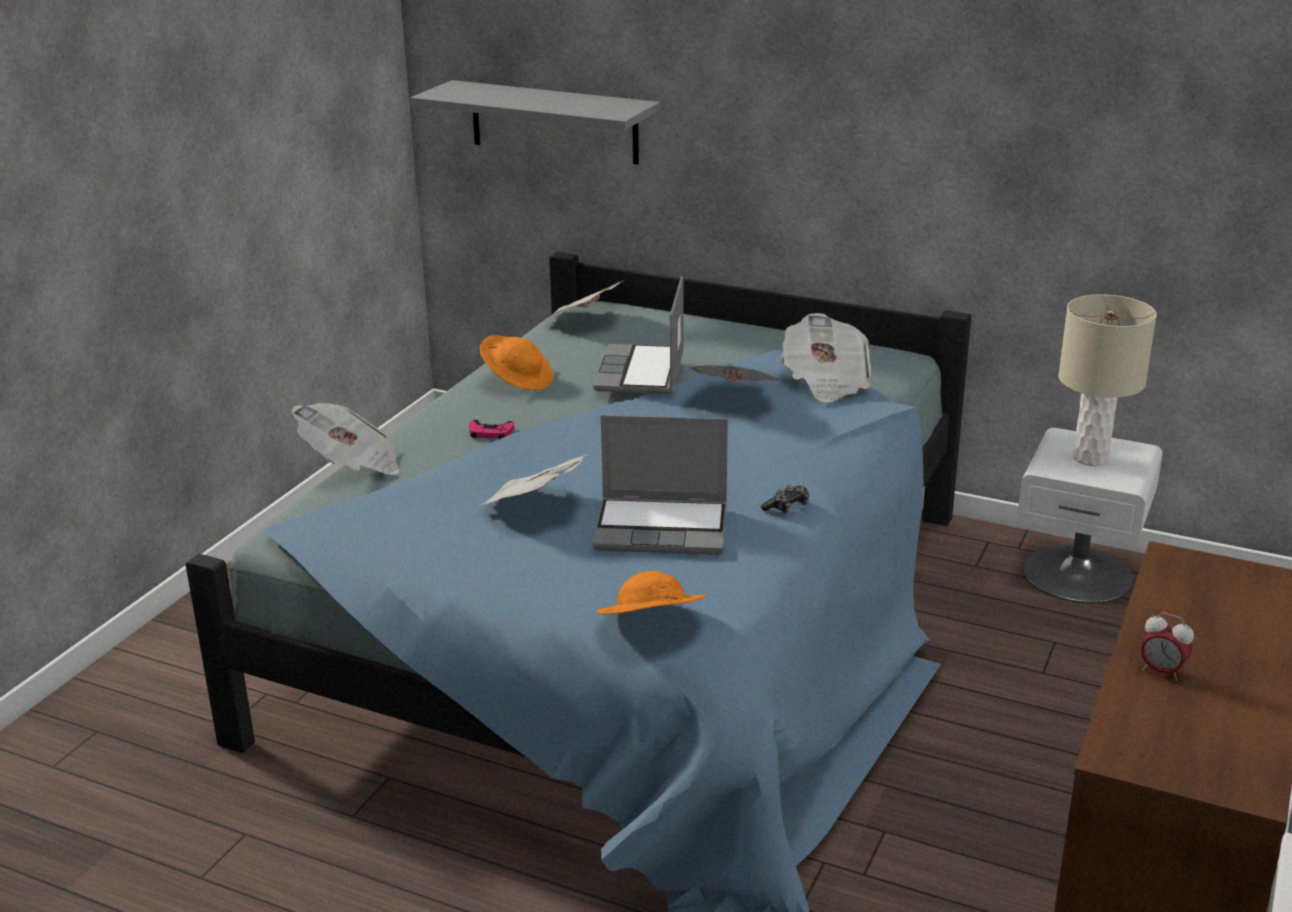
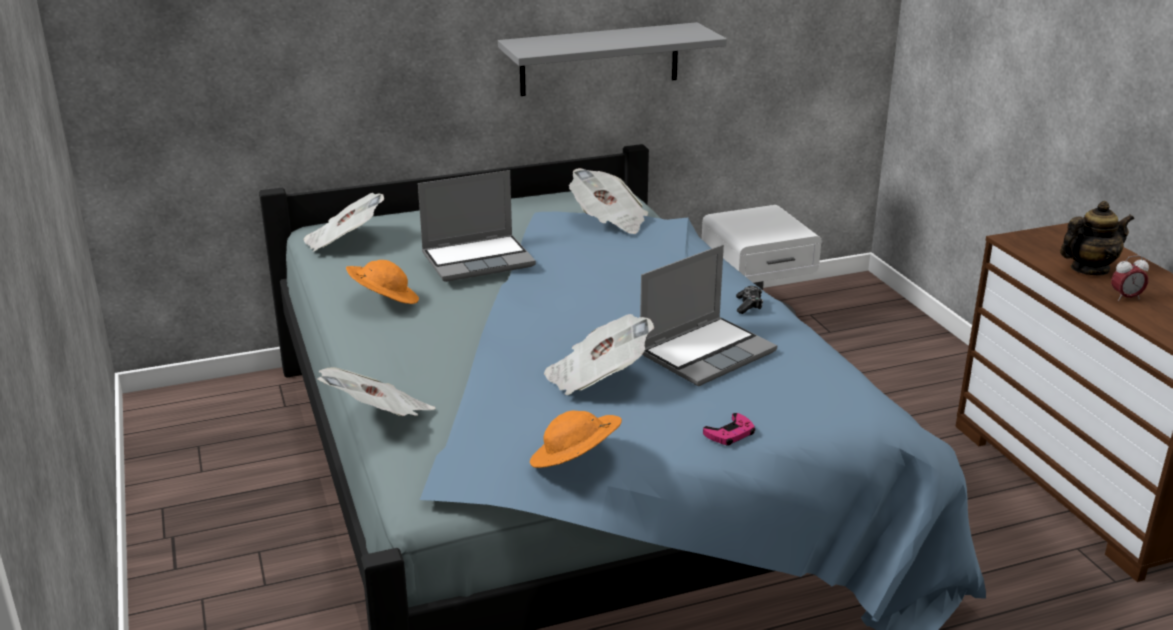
camera: 45 degrees left, 0 degrees up
(490, 433) = (444, 347): pink game controller -> pink game controller (730, 434)
(554, 122) = (239, 63): grey shelf -> grey shelf (599, 59)
(642, 373) = (479, 259): laptop -> laptop turned 75 degrees counterclockwise
(650, 627) = (828, 415): orange hat -> orange hat (575, 462)
(733, 397) = (575, 252): newspaper -> none
(1089, 458) = (758, 225): beige table lamp -> none
(1192, 625) = (1089, 269): none -> teapot

